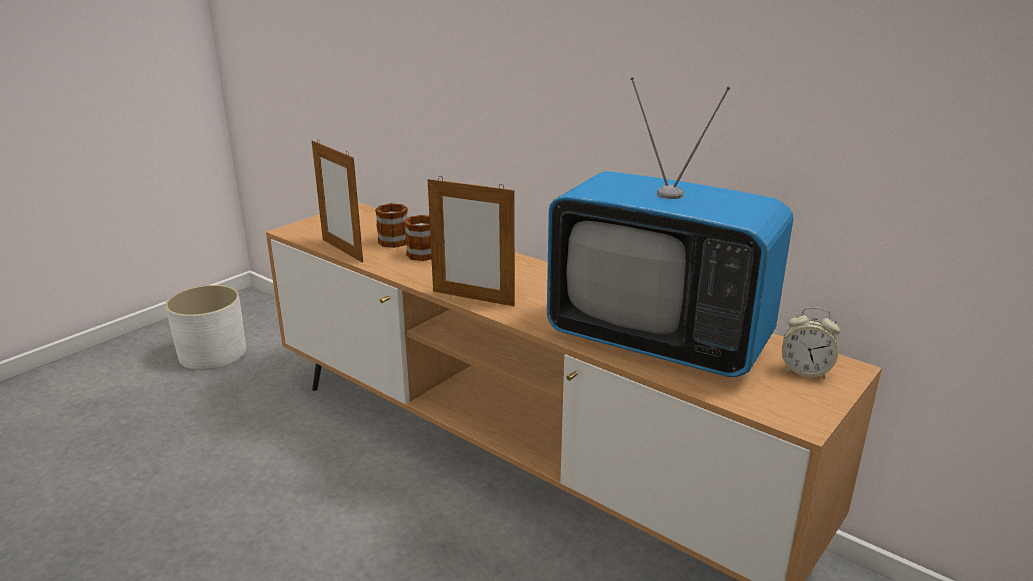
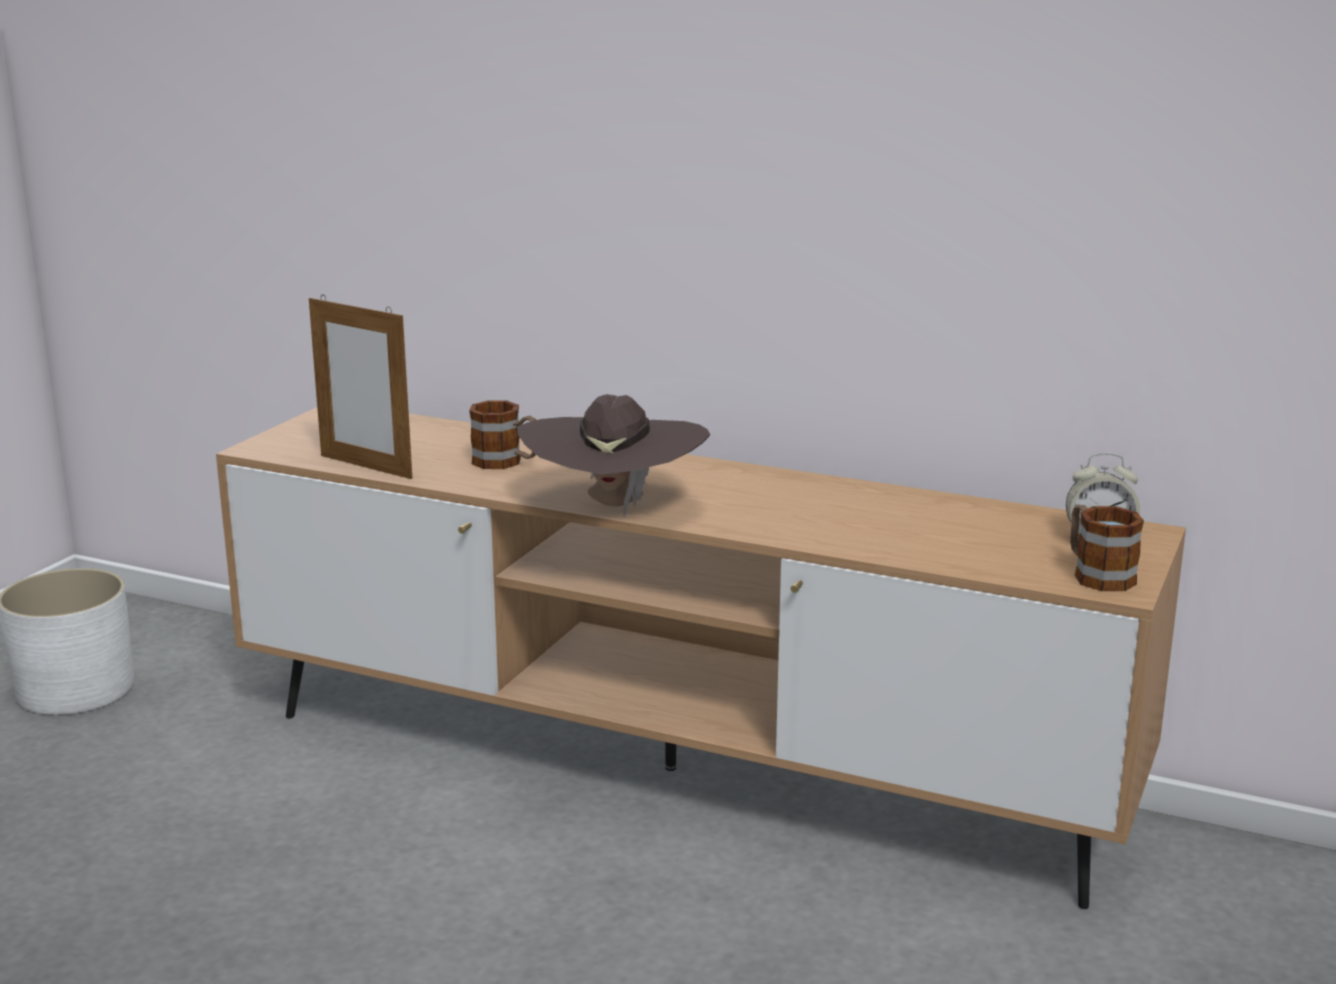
camera: 15 degrees left, 5 degrees down
(393, 239) = (434, 445): mug -> mug (1096, 574)
(473, 298) = (614, 506): picture frame -> brown hat
(658, 341) = (900, 528): television -> none

